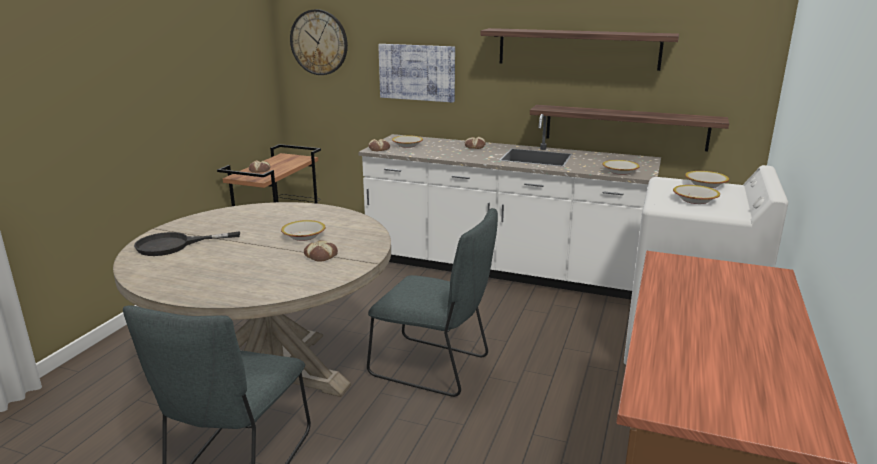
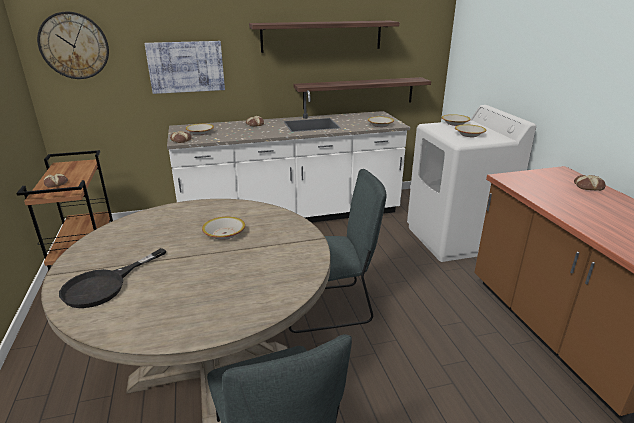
camera: 35 degrees left, 5 degrees up
(321, 255) = (269, 246): bread -> bread (588, 186)

